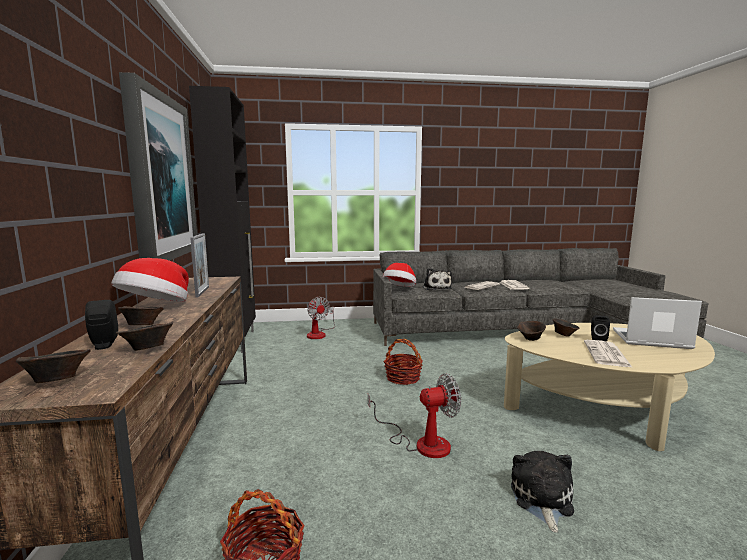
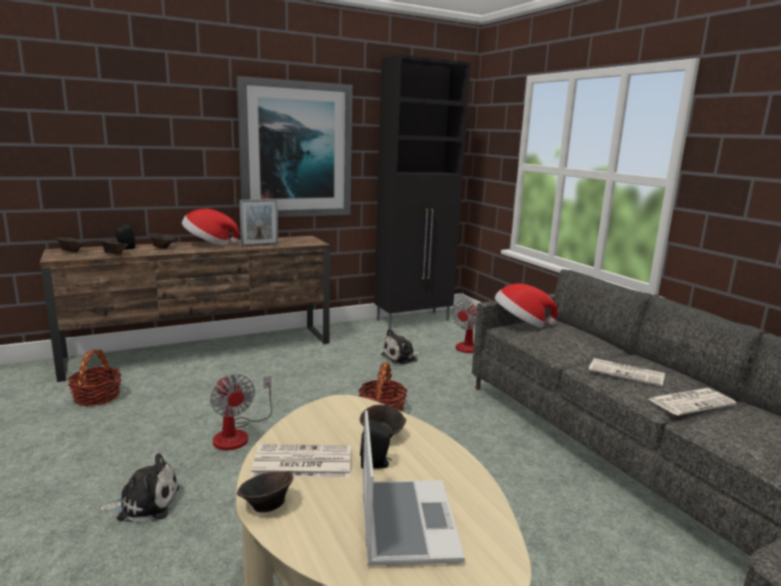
camera: 70 degrees right, 5 degrees up
(436, 288) = (566, 344): plush toy -> plush toy (401, 358)
(531, 339) = (348, 410): brown bowl -> brown bowl (266, 506)

